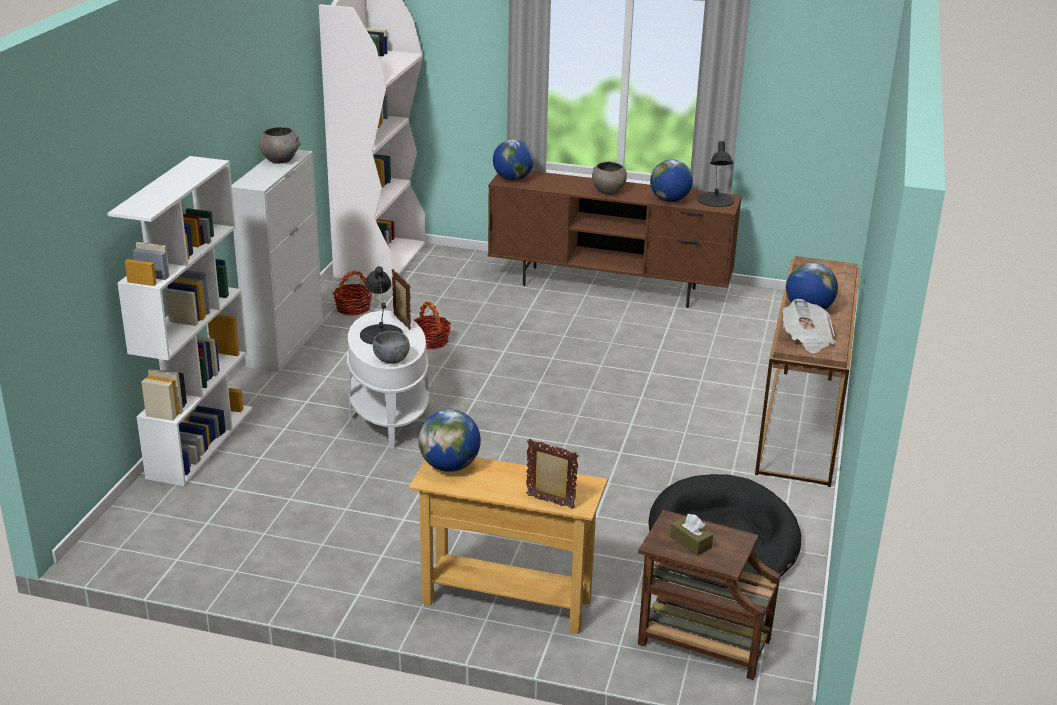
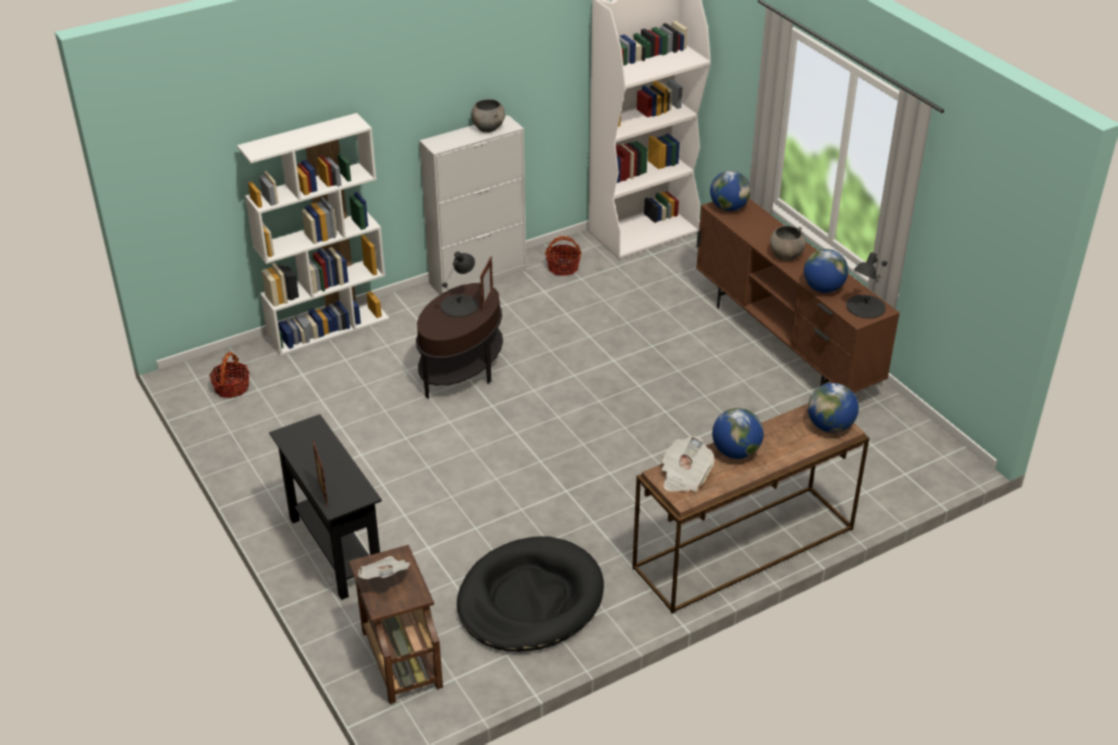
camera: 45 degrees right, 10 degrees up
(389, 415) = (461, 371): white side table -> brown side table
(391, 360) = (434, 330): grey bowl -> none
(430, 341) = (574, 324): basket -> basket (232, 388)
(449, 466) = (310, 432): globe -> globe (830, 426)
(506, 601) = (335, 550): beige console table -> black console table
(690, 542) = (385, 577): brown tissue box -> newspaper

